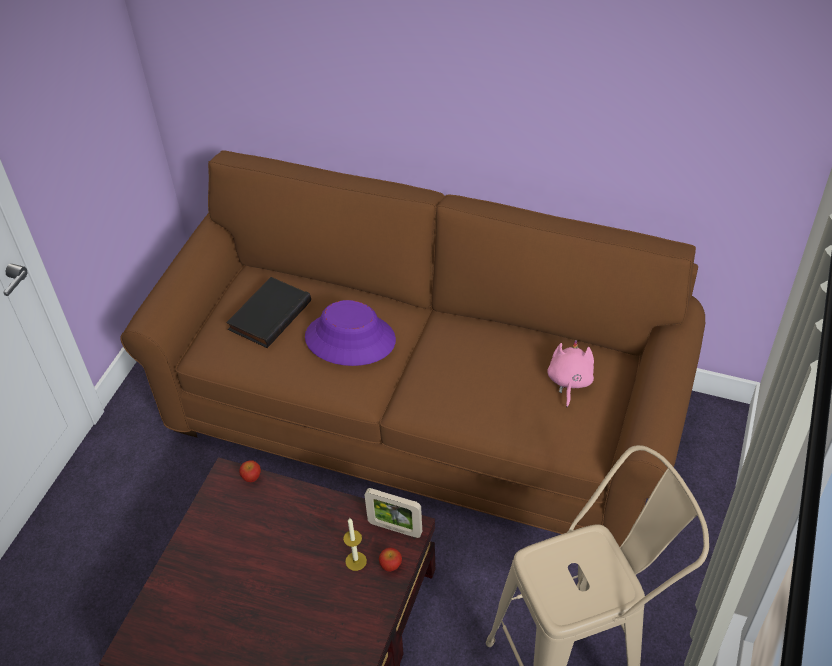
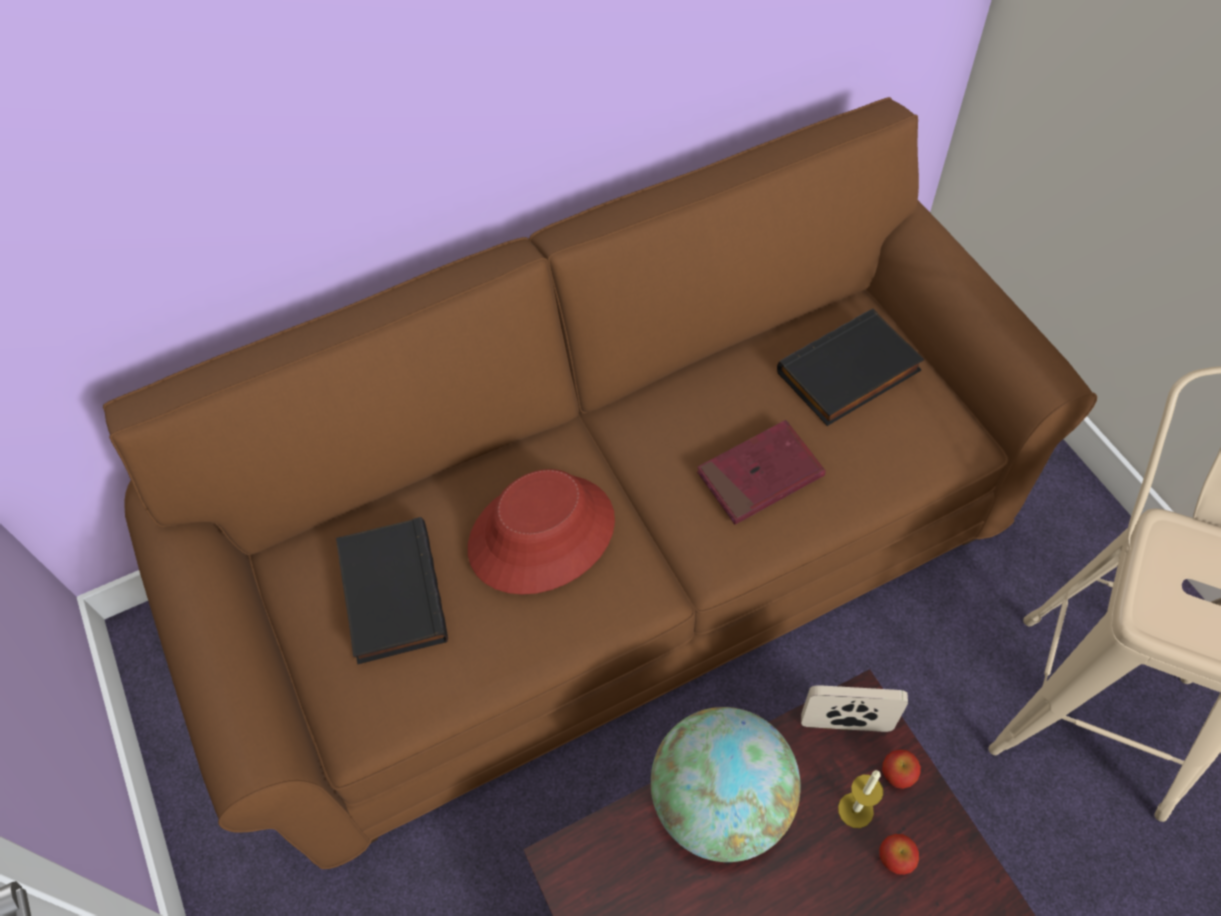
camera: 45 degrees left, 10 degrees up
(251, 477) = (602, 832): apple -> apple (895, 859)
(307, 509) = (721, 803): none -> globe
(350, 339) = (541, 534): purple hat -> red hat
(395, 528) = (845, 724): picture frame -> picture frame turned 150 degrees counterclockwise
(469, 389) = (760, 475): none -> red book
(569, 381) = (849, 374): pink plush toy -> black book

